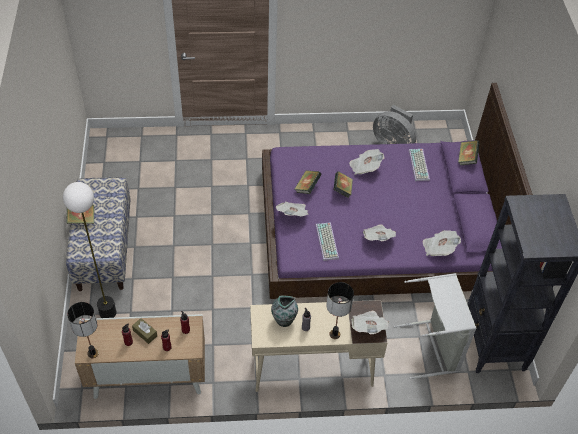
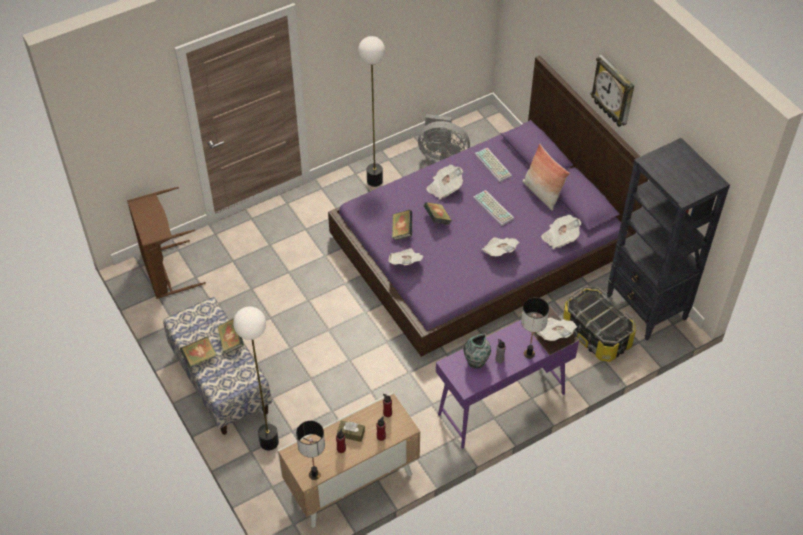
camera: 25 degrees left, 0 degrees up
(121, 148) = (165, 272): none -> brown laundry basket
(312, 369) = (501, 404): beige desk -> purple desk
(325, 143) = (375, 180): none -> floor lamp
(328, 242) = (455, 275): keyboard -> keyboard (494, 208)
(433, 348) = (596, 334): grey laundry basket -> storage box
(446, 205) = (542, 193): none -> pillow
(467, 158) = (538, 140): book -> book (231, 341)
(533, 132) = (614, 92): none -> wall clock

